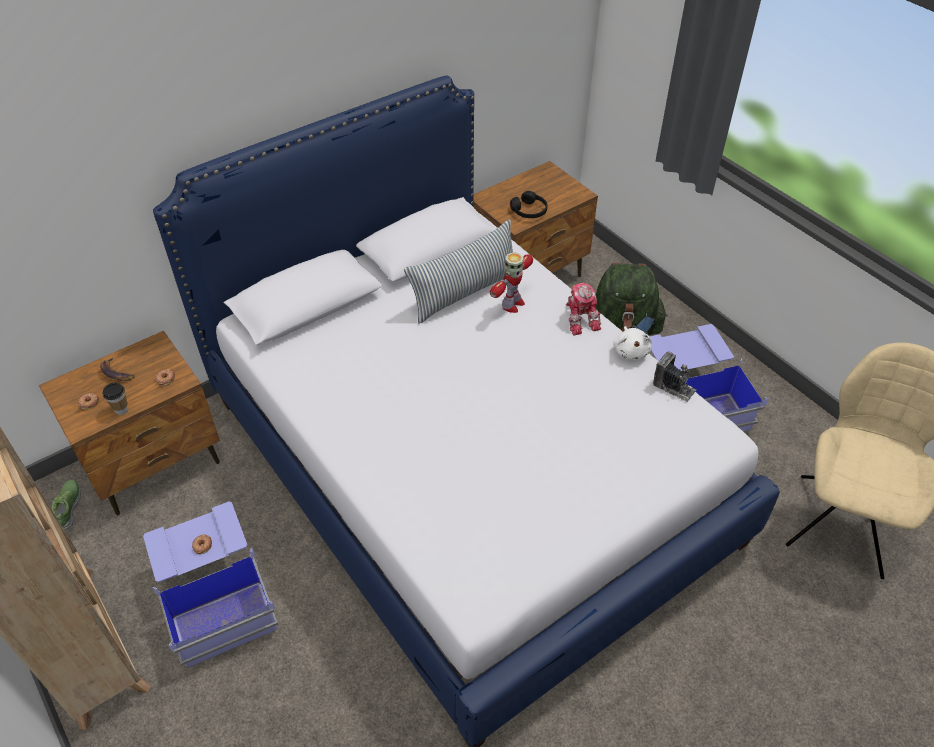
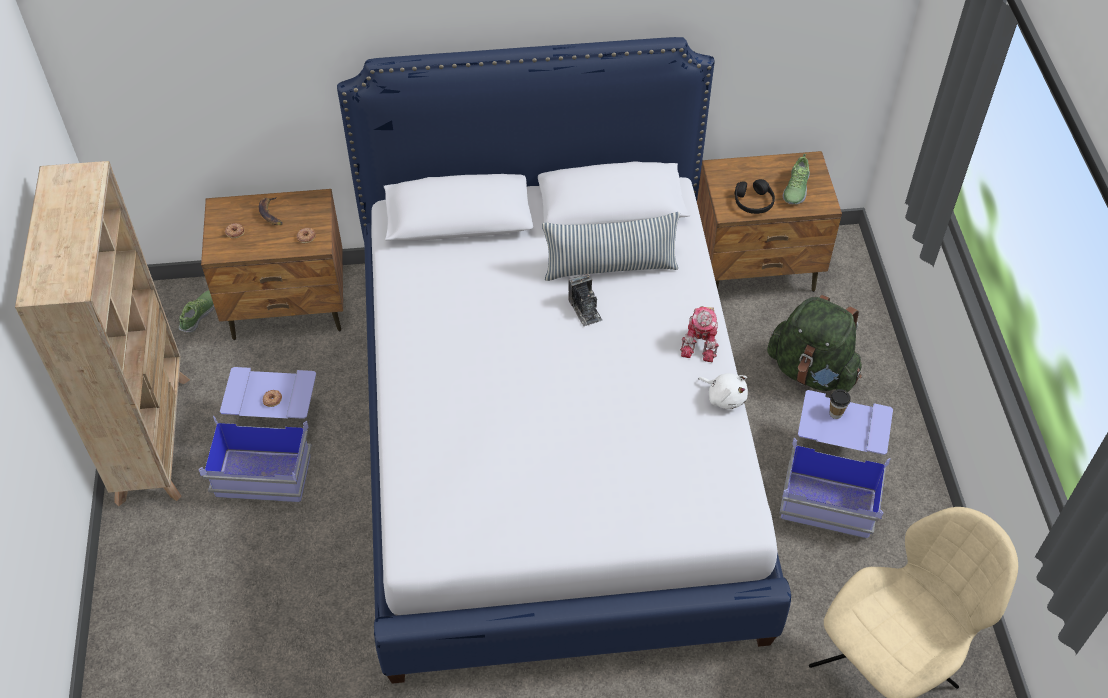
camera: 30 degrees right, 5 degrees up
(121, 409) = (256, 250): cup -> cup (835, 413)
(512, 304) = (646, 299): toy robot -> none
(552, 191) = (795, 189): none -> shoe
(631, 351) = (724, 397): white plush toy -> white plush toy turned 75 degrees counterclockwise
(674, 387) = (737, 451): camera -> camera (585, 309)

